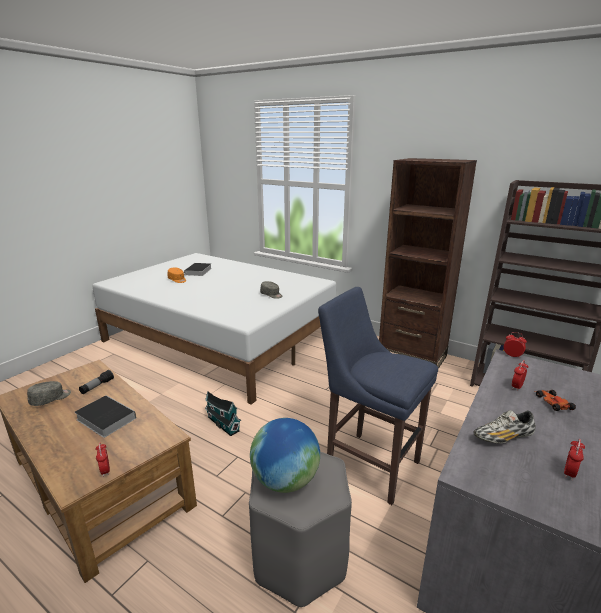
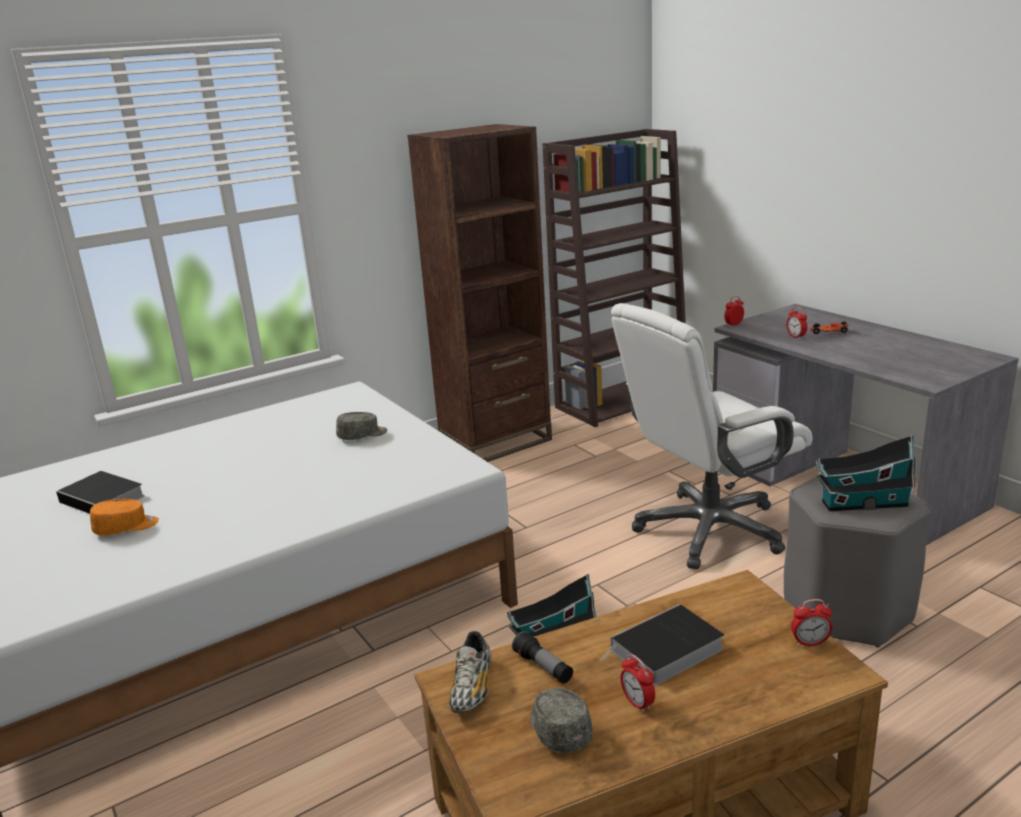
camera: 65 degrees left, 0 degrees up
(286, 481) = (861, 504): globe -> toy house
(369, 463) = (709, 530): blue stool -> white office chair
(503, 437) = (878, 359): shoe -> shoe (472, 688)
(569, 473) = (927, 351): alarm clock -> alarm clock (637, 703)

